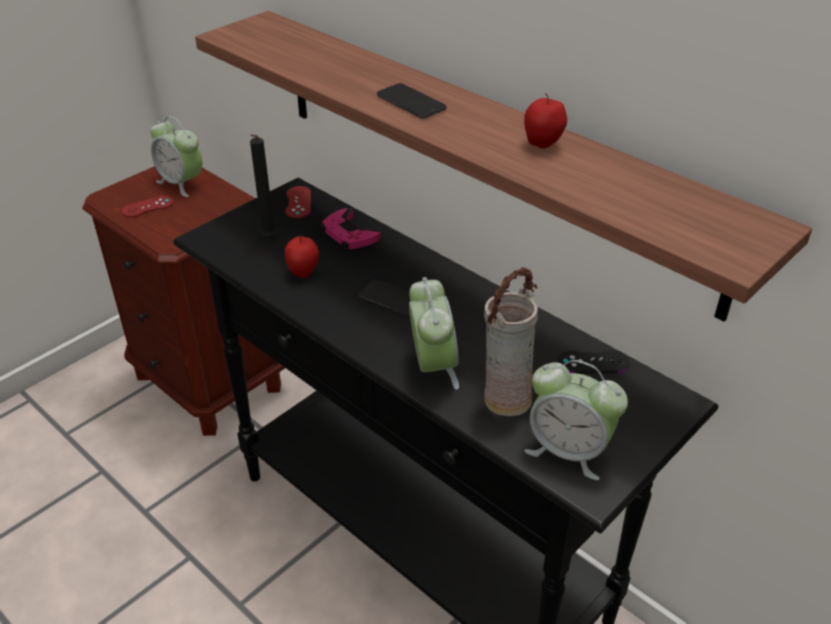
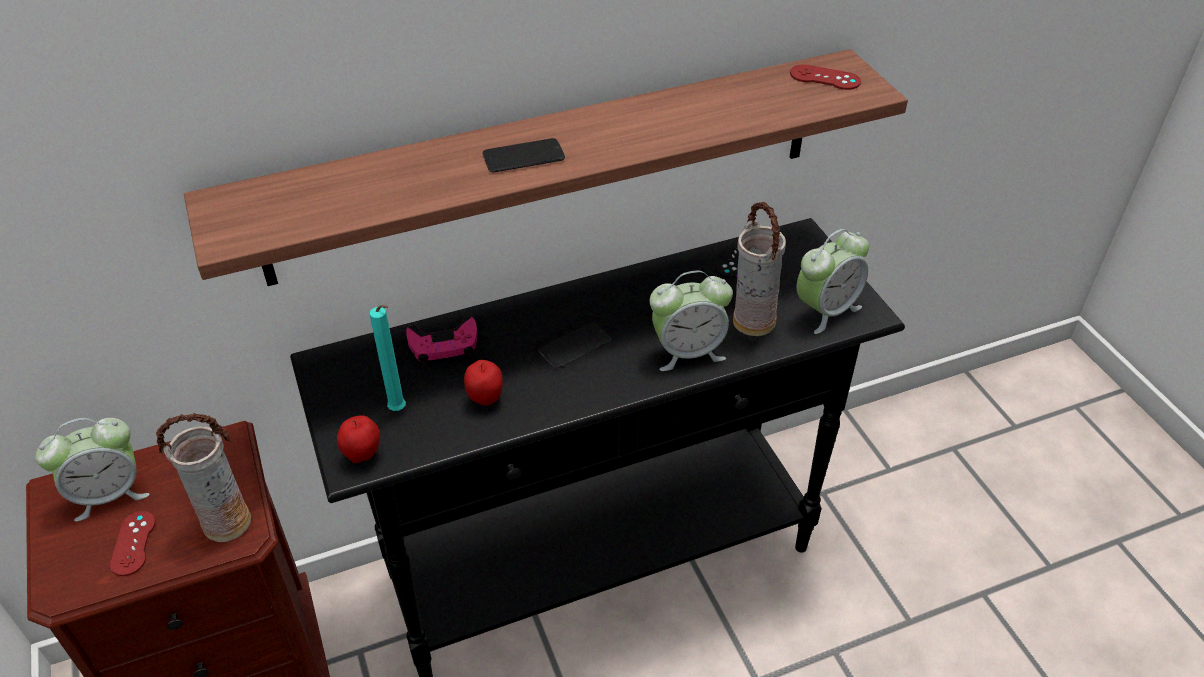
camera: 65 degrees left, 5 degrees up
(179, 232) = (226, 521): none -> vase
(268, 238) = (399, 411): black candle -> turquoise candle
(298, 202) = (348, 367): red game controller -> red game controller (825, 78)
(432, 367) = (687, 352): alarm clock -> alarm clock turned 150 degrees clockwise
(542, 145) = (661, 113): apple -> apple (363, 455)

